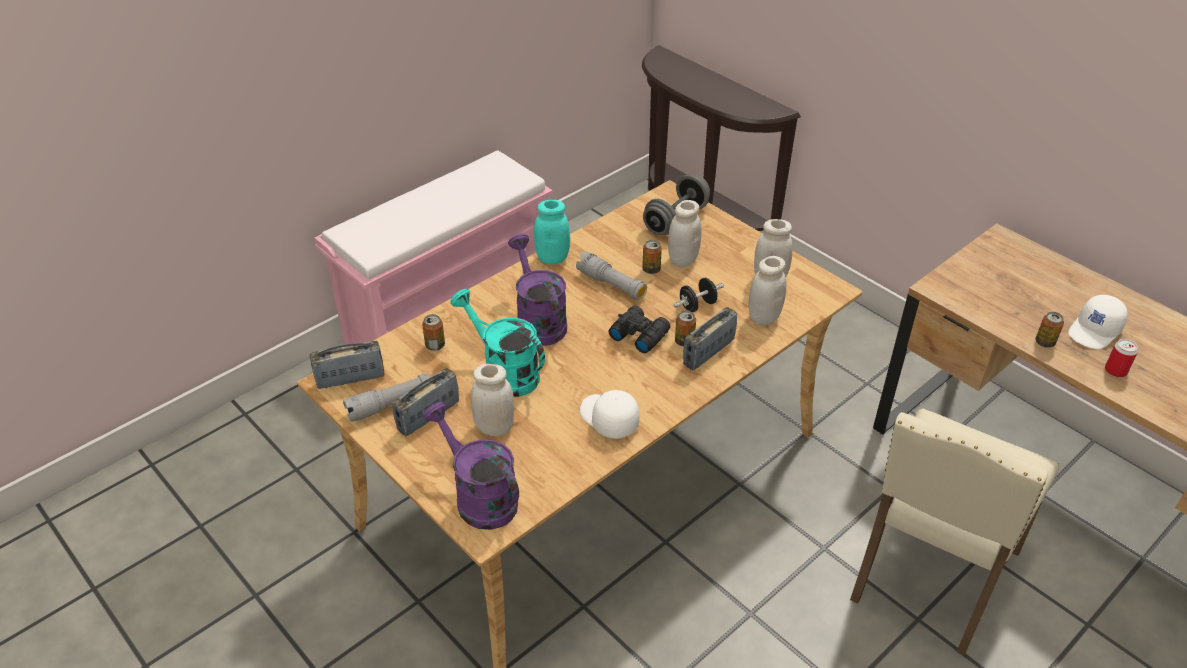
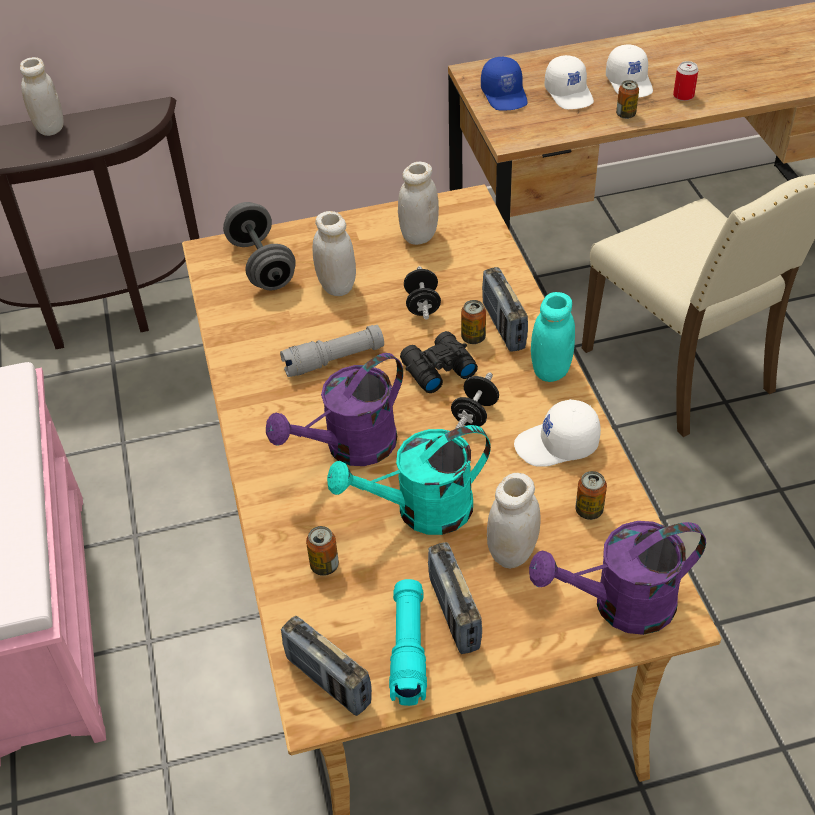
camera: 60 degrees left, 5 degrees up
(350, 379) = (328, 681): radio -> radio turned 60 degrees counterclockwise
(390, 405) = (408, 649): grey flashlight -> turquoise flashlight
(538, 321) = (350, 448): purple watering can -> purple watering can turned 45 degrees counterclockwise
(552, 258) = (243, 393): turquoise jar -> turquoise jar (550, 370)
(609, 367) = (475, 414): none -> black dumbbell
(651, 269) = (334, 317): can -> can (589, 510)
(763, 317) = (477, 265): white jar -> white jar (50, 128)
(992, 265) = (505, 95): none -> blue cap
(1036, 300) = (569, 94): none -> white cap

